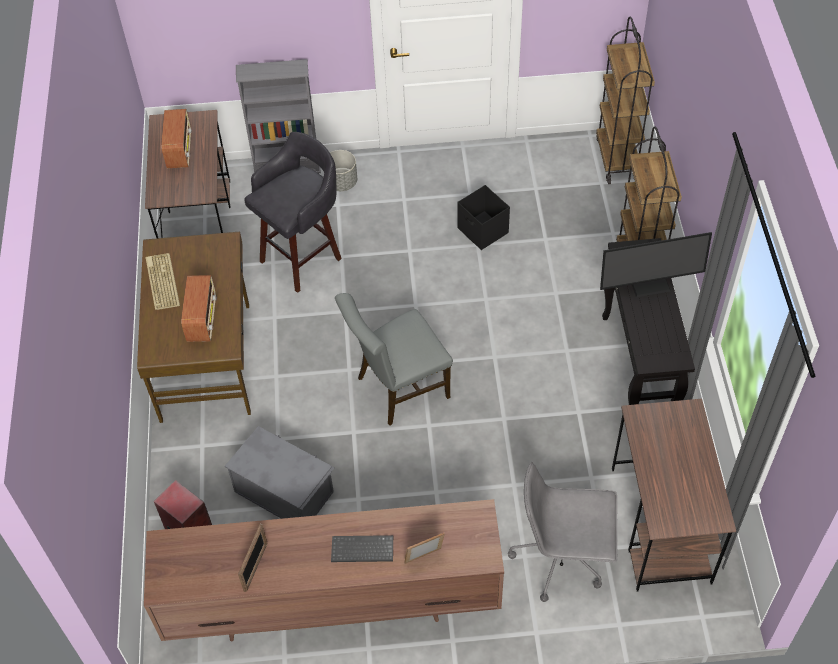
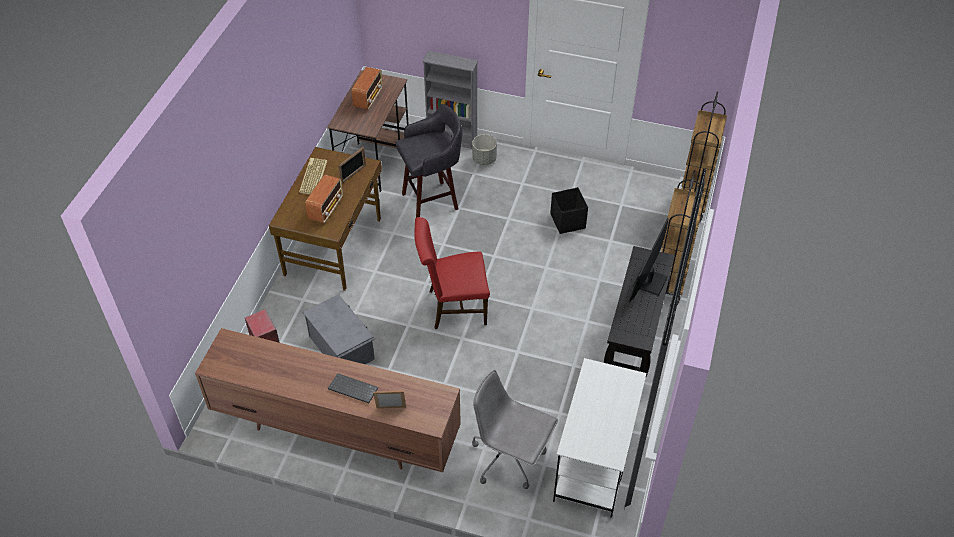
camera: 20 degrees right, 5 degrees down
(255, 566) = (278, 374): picture frame -> picture frame (353, 174)
(398, 389) = (453, 307): grey chair -> red chair
(648, 281) = (649, 281): monitor -> monitor turned 105 degrees clockwise
(660, 525) = (594, 463): brown desk -> white desk

